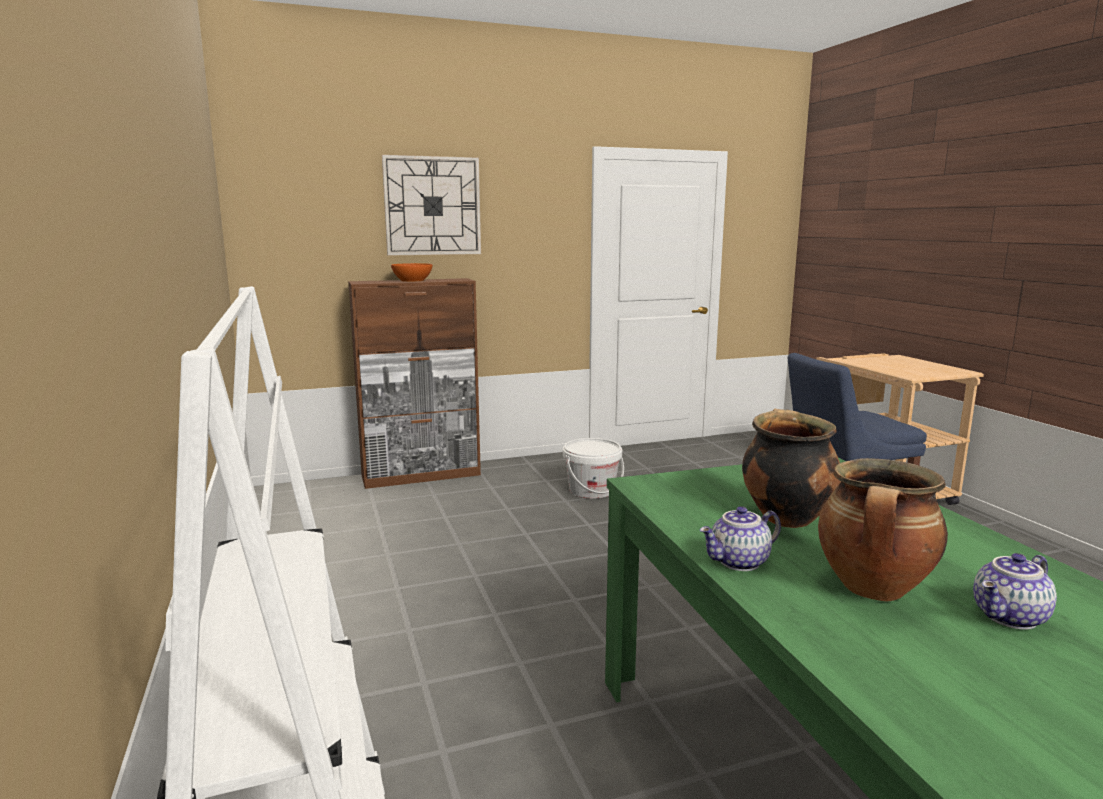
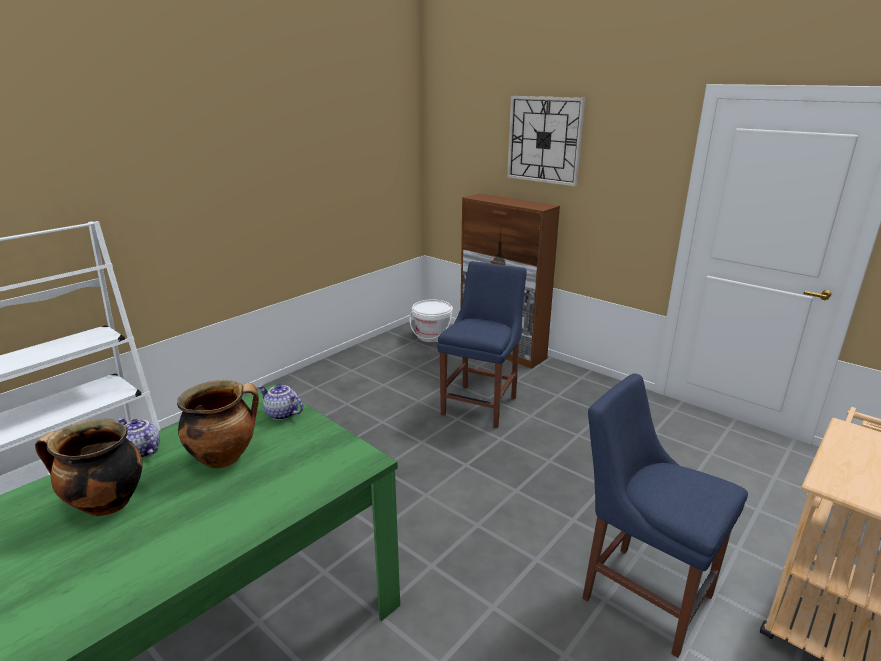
camera: 60 degrees right, 10 degrees up
(412, 280) = (509, 201): orange bowl -> none
(513, 514) = (481, 404): none -> blue chair
(591, 490) = (566, 420): white bucket -> white bucket (432, 336)
(1011, 618) = (64, 564): teapot -> teapot (281, 414)

